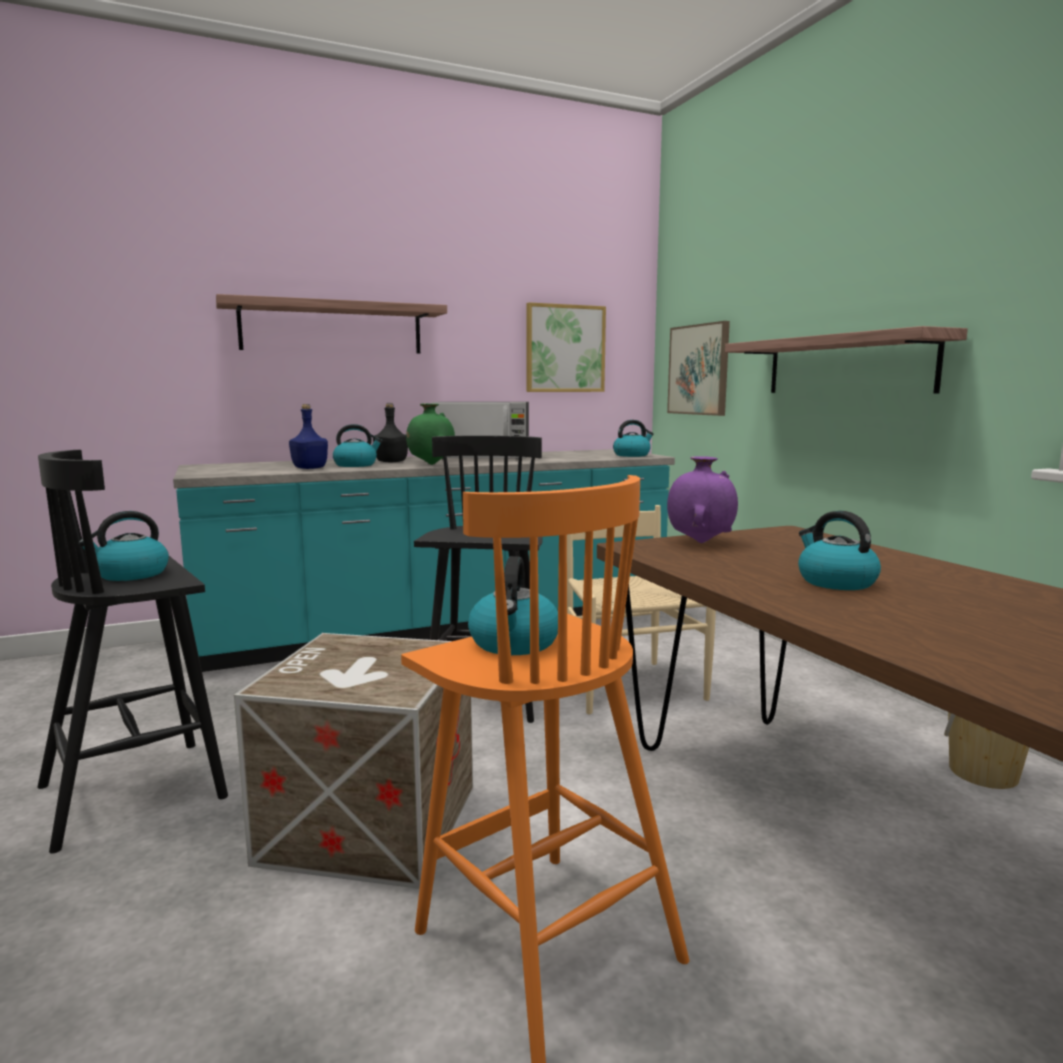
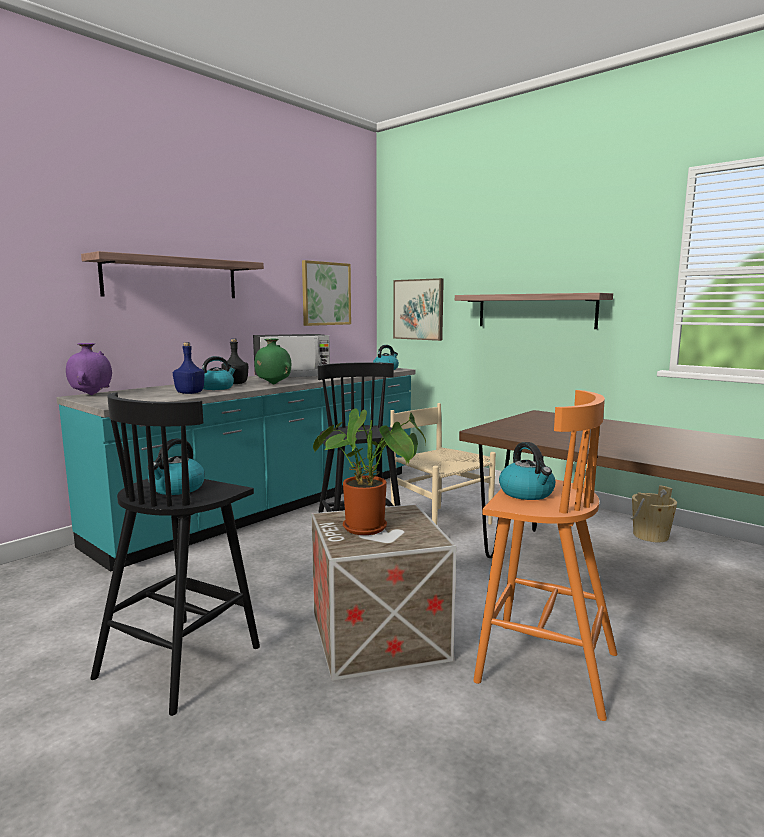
camera: 25 degrees left, 0 degrees up
(352, 664) = (370, 528): none -> potted plant
(700, 542) = (512, 425): purple vase -> purple vase (91, 395)
(835, 582) = (619, 440): kettle -> none

